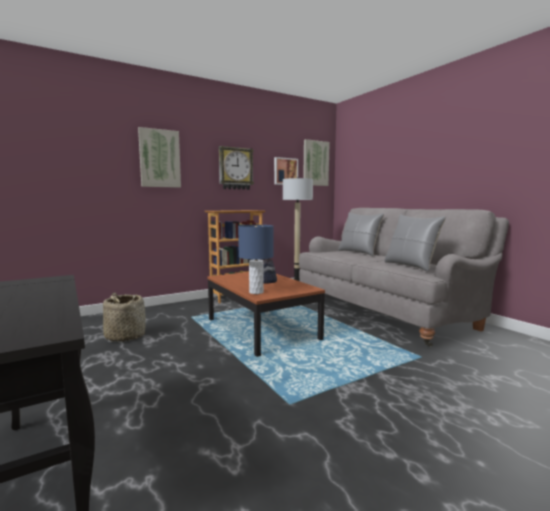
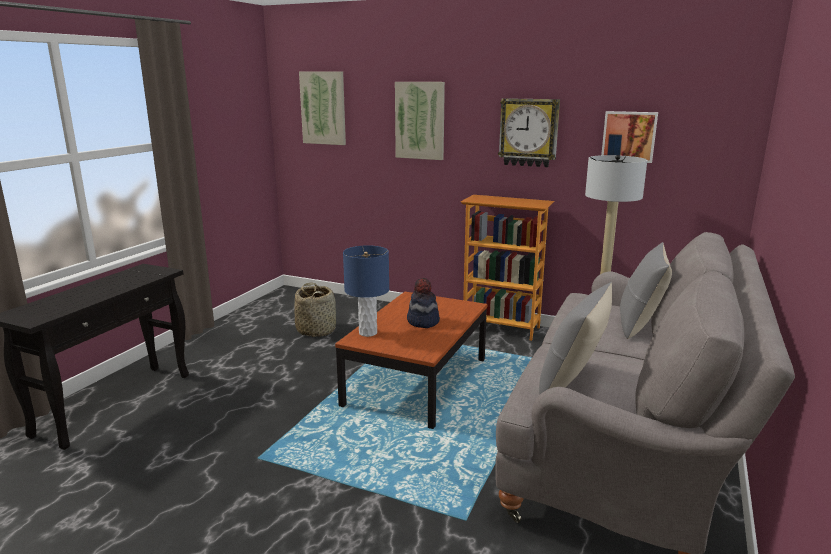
camera: 55 degrees right, 10 degrees up
(315, 163) = (709, 119): picture -> picture (323, 108)

